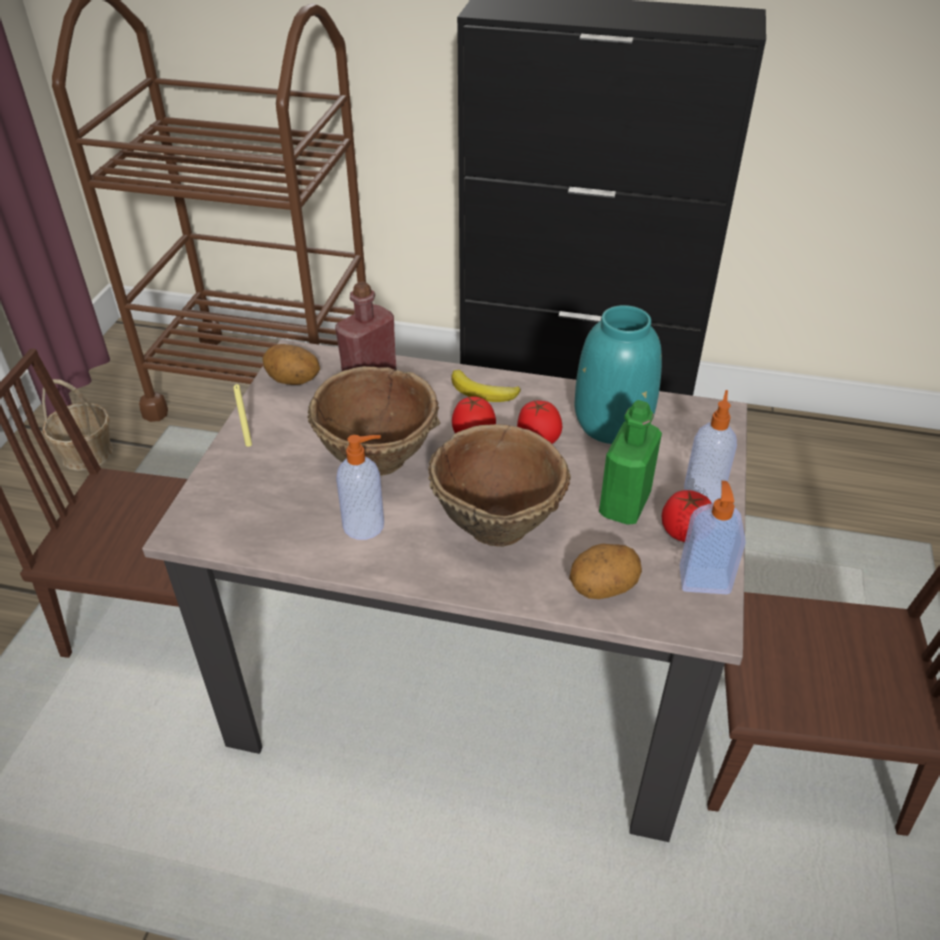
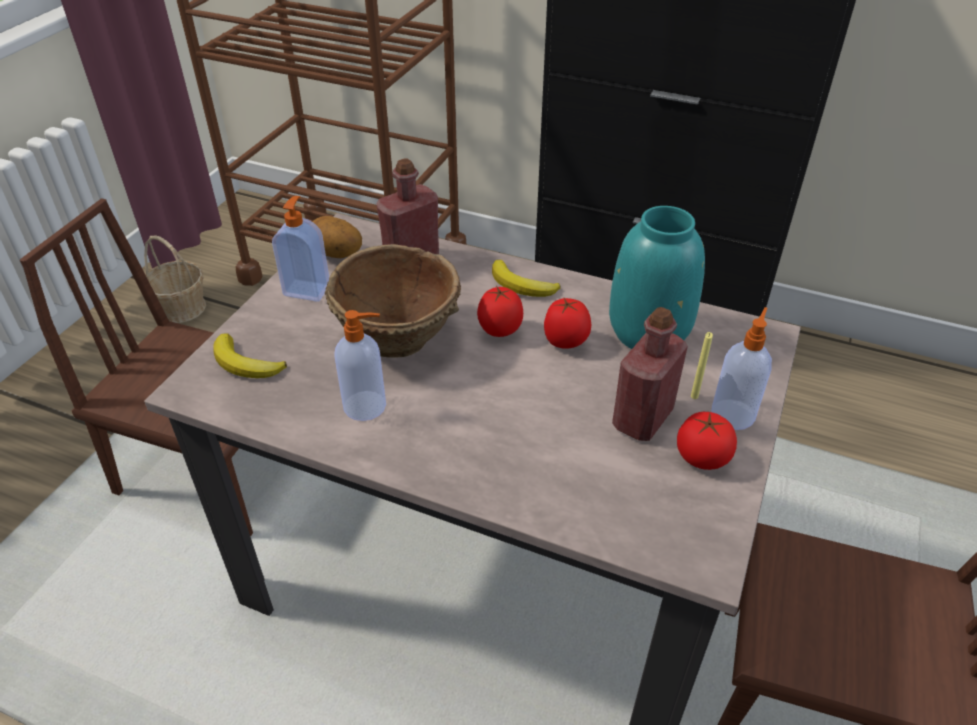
camera: 10 degrees right, 0 degrees up
(234, 499) = (245, 363): none -> banana
(248, 444) = (276, 311): yellow candle -> yellow candle (694, 396)
(496, 521) = (501, 419): brown bowl -> none
(602, 588) = (597, 506): potato -> none
(624, 504) = (642, 418): green bottle -> red bottle
(704, 579) = (712, 512): soap dispenser -> soap dispenser (307, 290)

